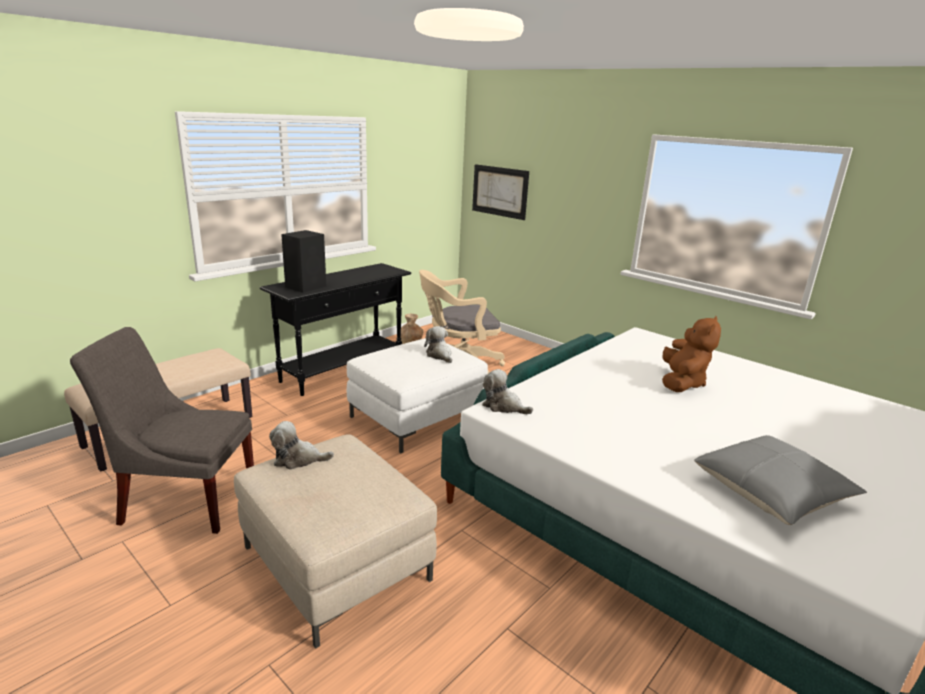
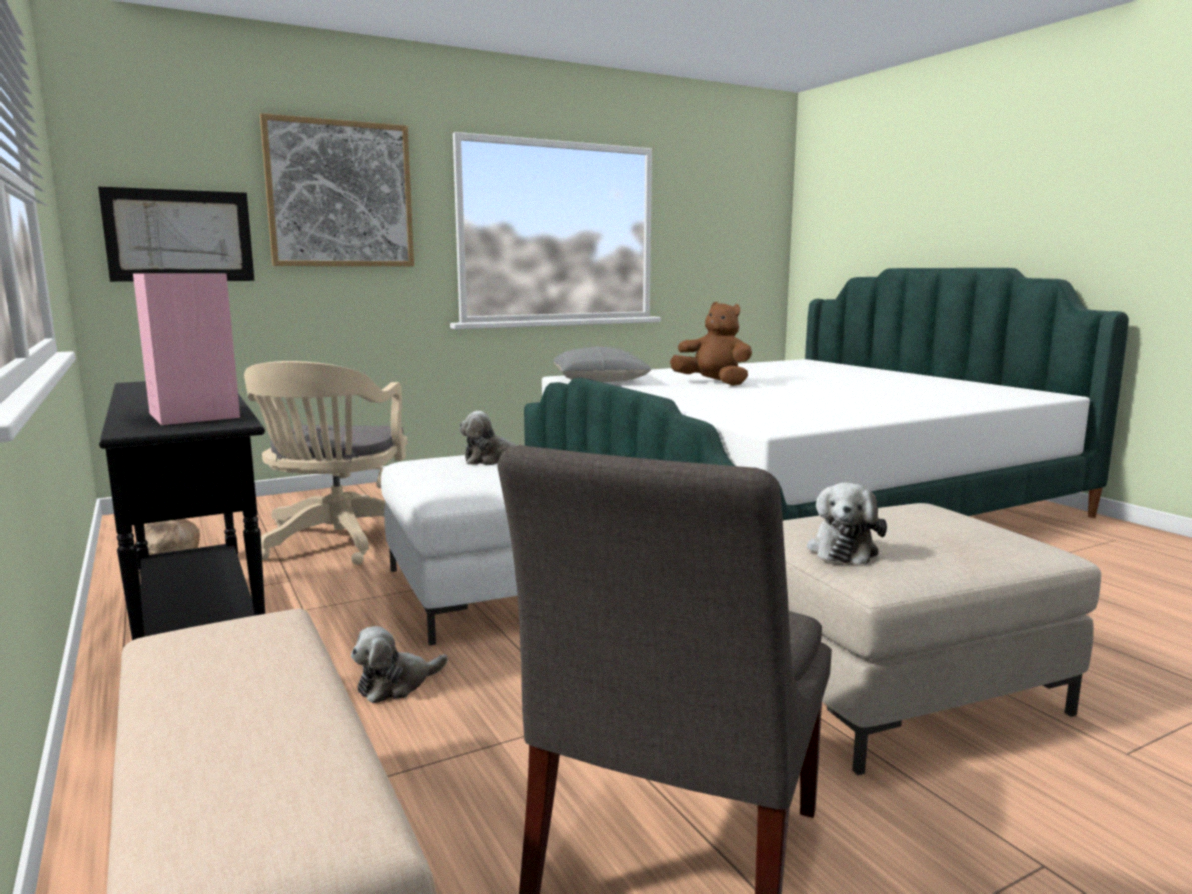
camera: 70 degrees left, 10 degrees down
(306, 286) = (193, 415): black speaker -> pink speaker
(503, 406) = (759, 424): plush toy -> plush toy (396, 684)
(573, 175) = (340, 194): none -> picture
(772, 492) = (929, 392): grey pillow -> grey pillow (599, 381)

